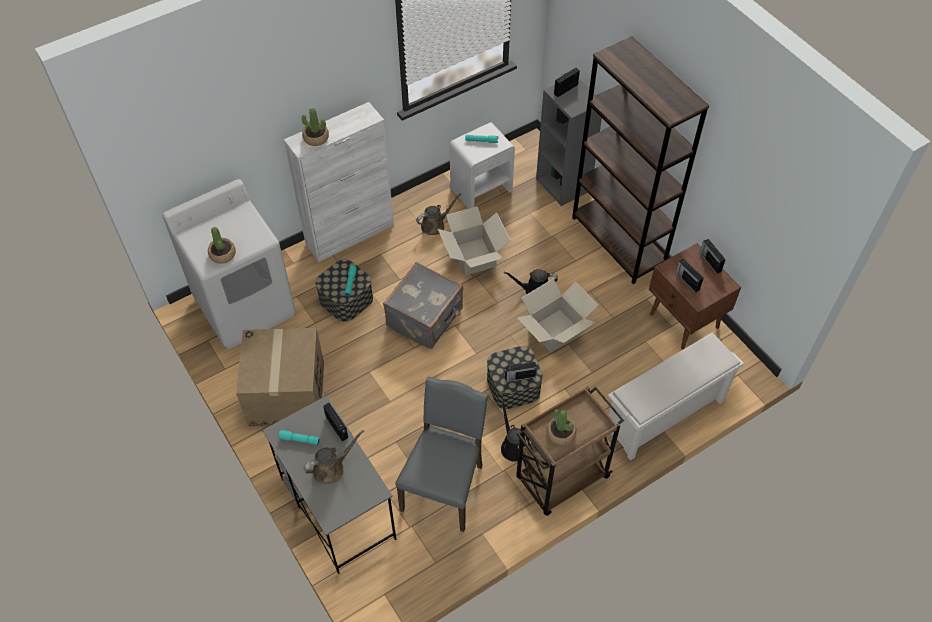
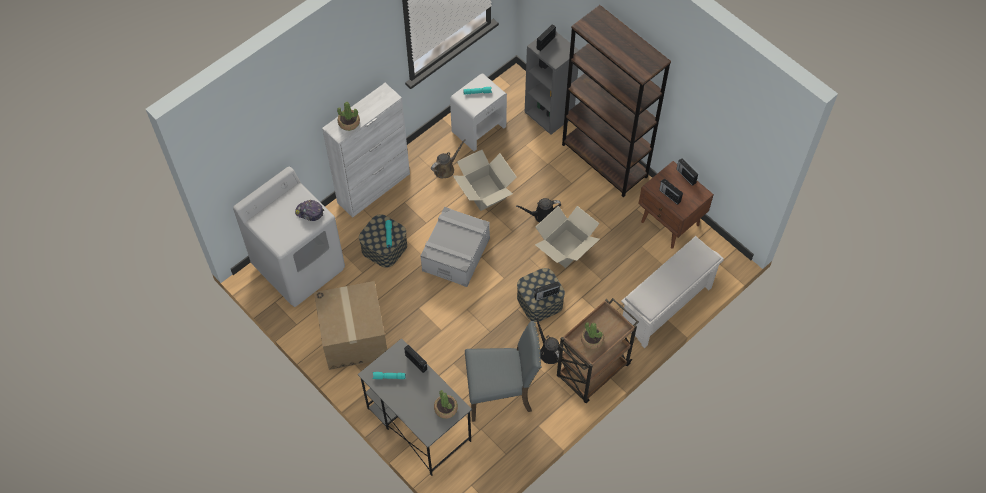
camera: 10 degrees left, 5 degrees up
(223, 254) = (291, 234): potted plant -> potted plant (446, 408)
(251, 233) = (309, 212): none -> cap
(331, 468) = (420, 395): brown watering can -> none
(426, 318) = (456, 254): grey suitcase -> grey storage box
(445, 486) = (501, 393): grey chair -> grey chair turned 75 degrees clockwise

